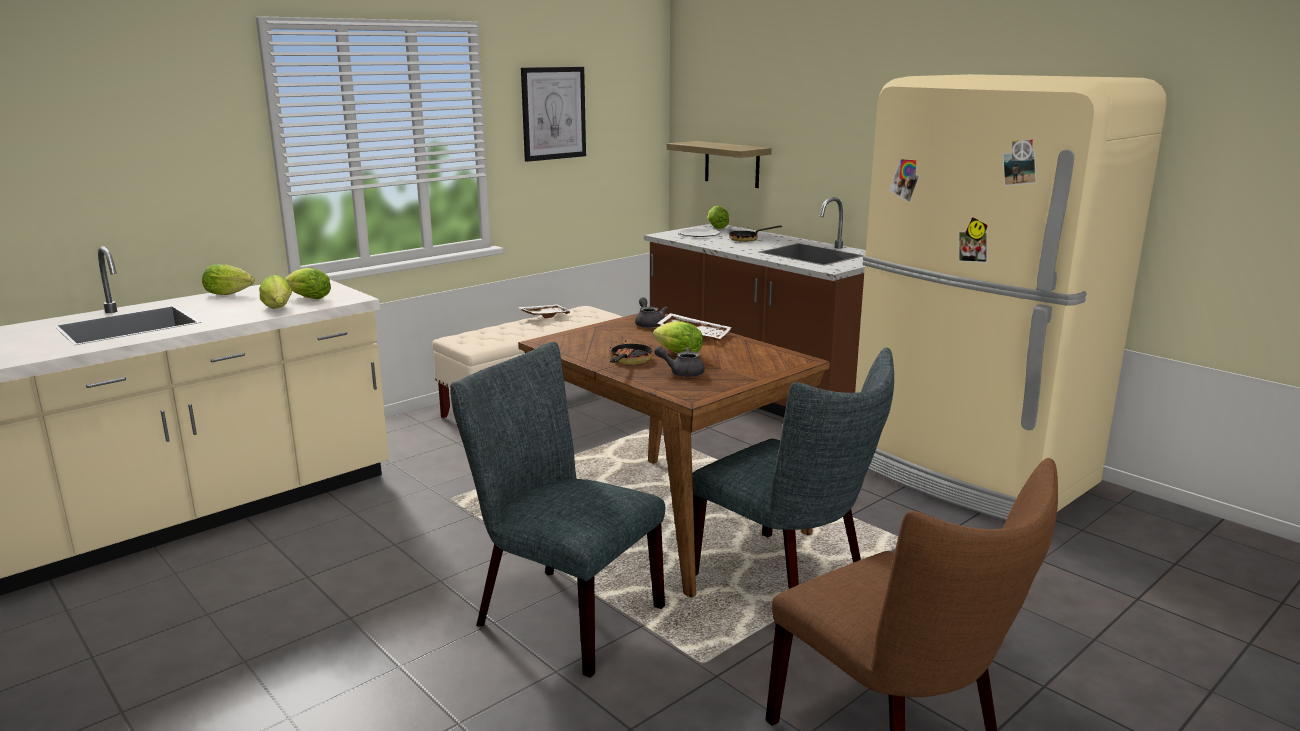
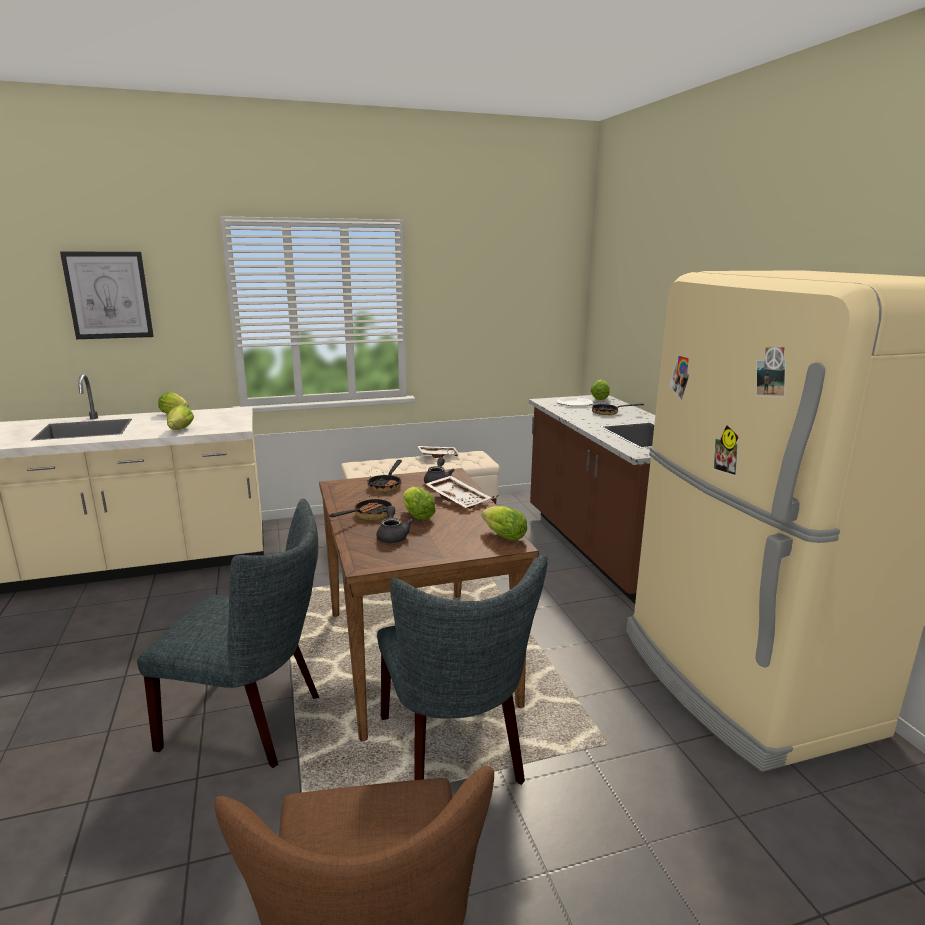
camera: 25 degrees right, 0 degrees up
(307, 298) = (211, 424): lettuce -> lettuce (501, 536)
(553, 113) = (470, 294): picture -> picture (109, 295)
(559, 614) = (252, 721): grey chair -> grey chair turned 135 degrees clockwise
(601, 334) = (387, 485): none -> frying pan
(682, 372) = (392, 536): grey teapot -> grey teapot turned 45 degrees clockwise
(732, 164) = (621, 344): shelf -> none

